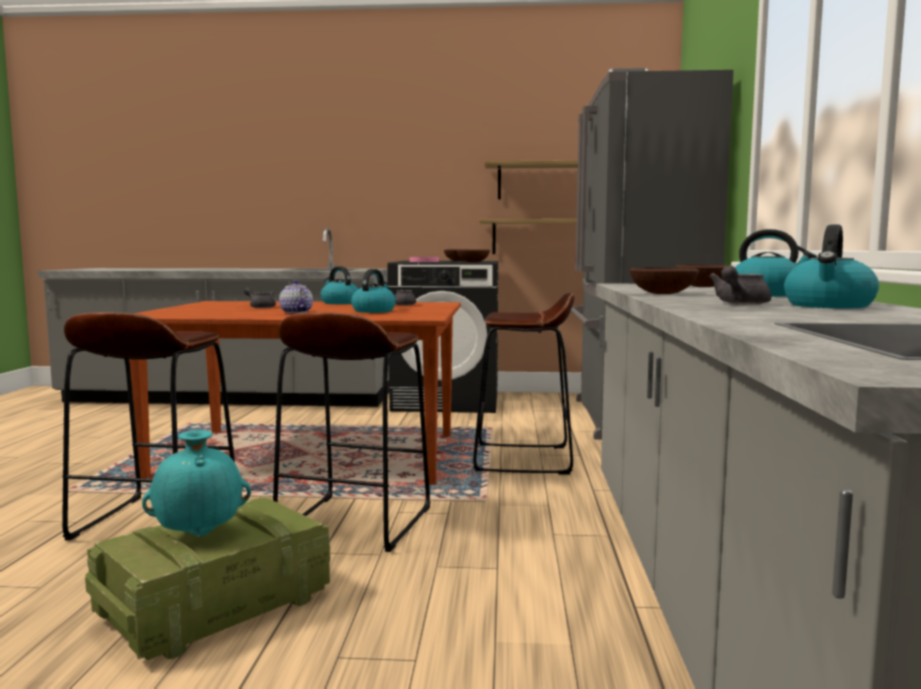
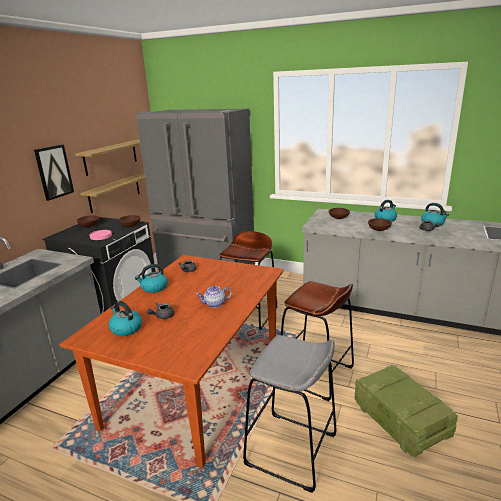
camera: 70 degrees left, 15 degrees up
(156, 521) = (291, 450): brown stool -> grey stool
(200, 535) = (406, 398): turquoise vase -> none
(374, 311) = (224, 281): kettle -> kettle (126, 328)
(444, 182) = (53, 172): none -> picture

